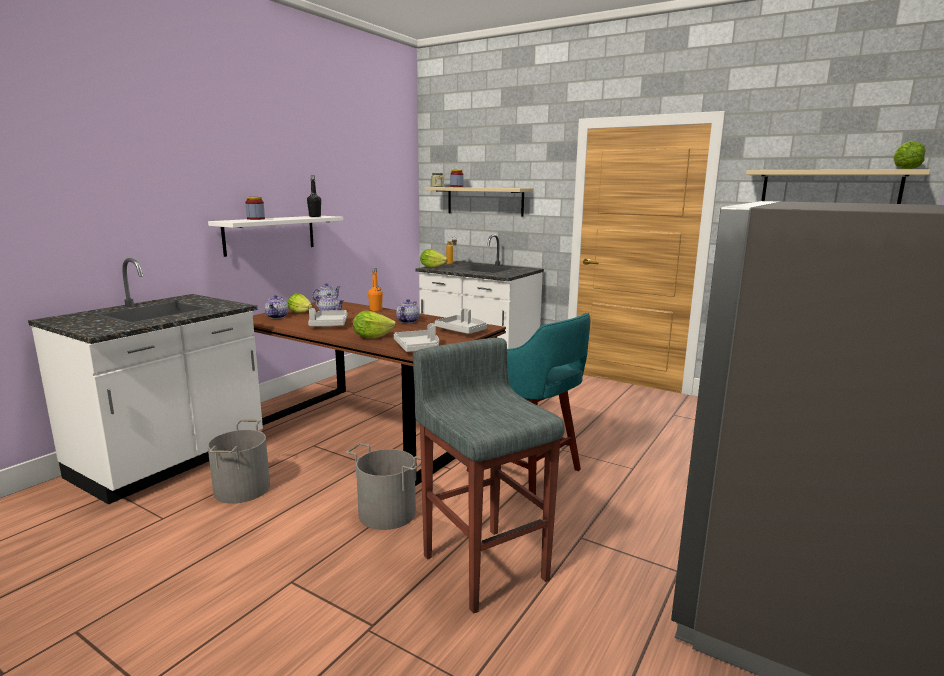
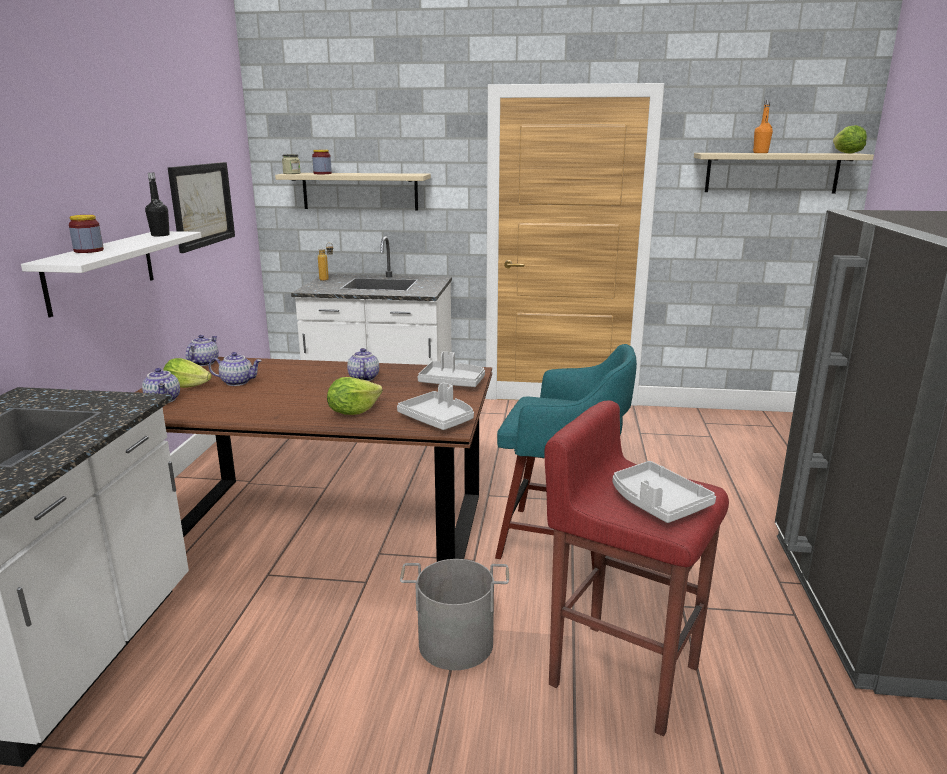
camera: 25 degrees left, 5 degrees up
(243, 489) = (227, 670): grey bucket -> none
(329, 325) = (263, 402): grey tray -> grey tray (657, 503)
(365, 203) = (202, 205): none -> picture
(375, 310) = (293, 365): orange bottle -> orange bottle (760, 153)
(432, 267) = (312, 288): lettuce -> none
(485, 565) = (622, 673): grey stool -> red stool

